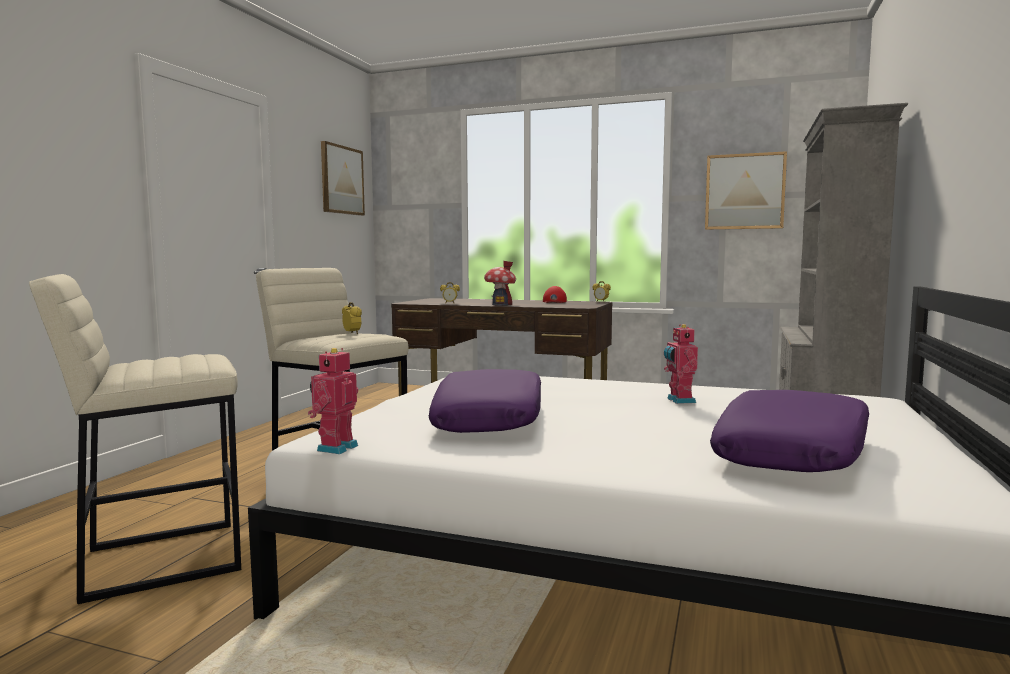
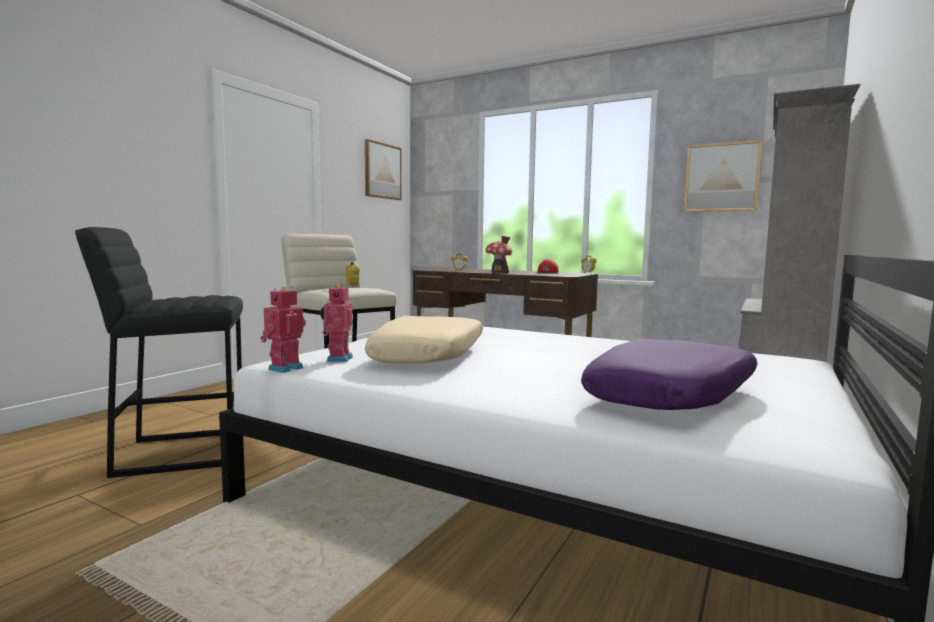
camera: 10 degrees right, 0 degrees up
(158, 560) = (178, 453): beige stool -> black stool
(491, 419) = (430, 356): purple pillow -> beige pillow
(679, 400) = (606, 351): toy robot -> toy robot (337, 359)

